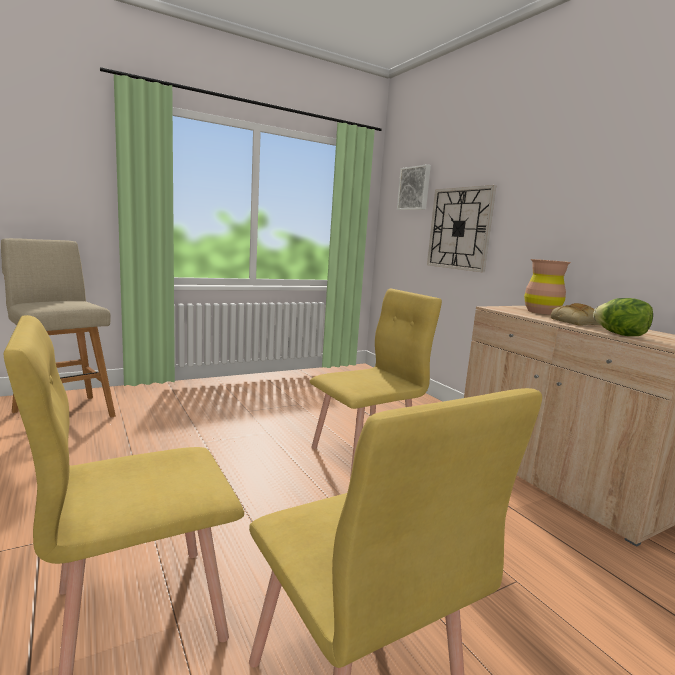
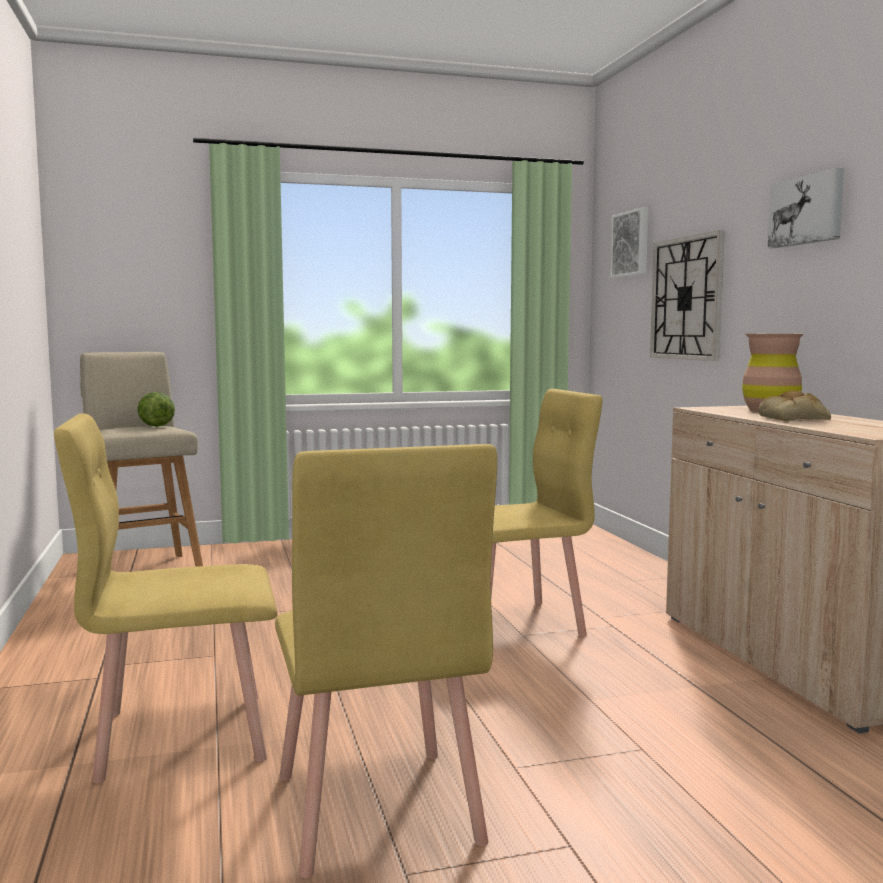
camera: 15 degrees right, 5 degrees down
(572, 176) = (807, 210): none -> picture
(620, 335) = (825, 428): lettuce -> lettuce (156, 426)

